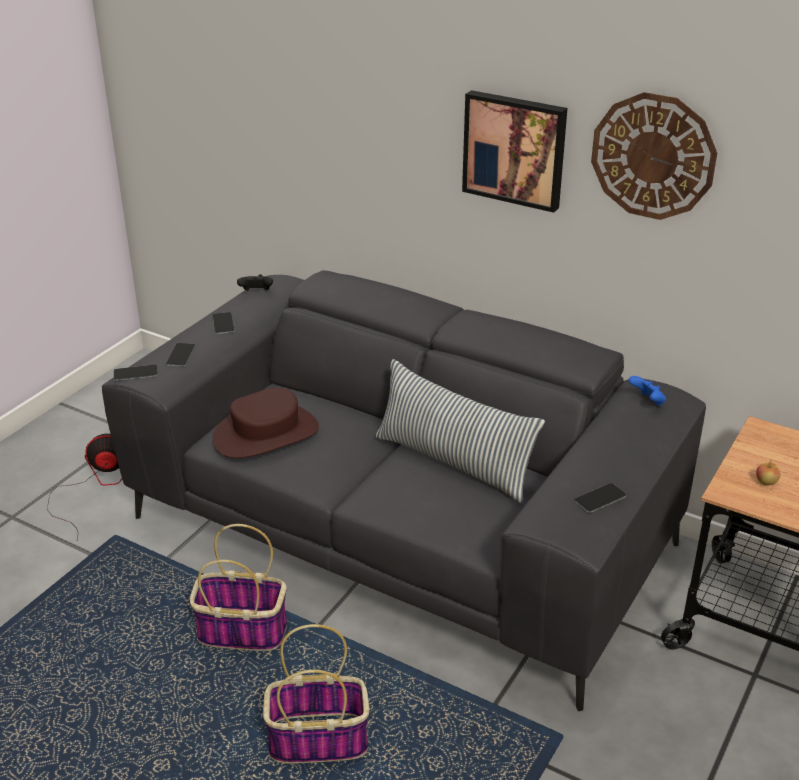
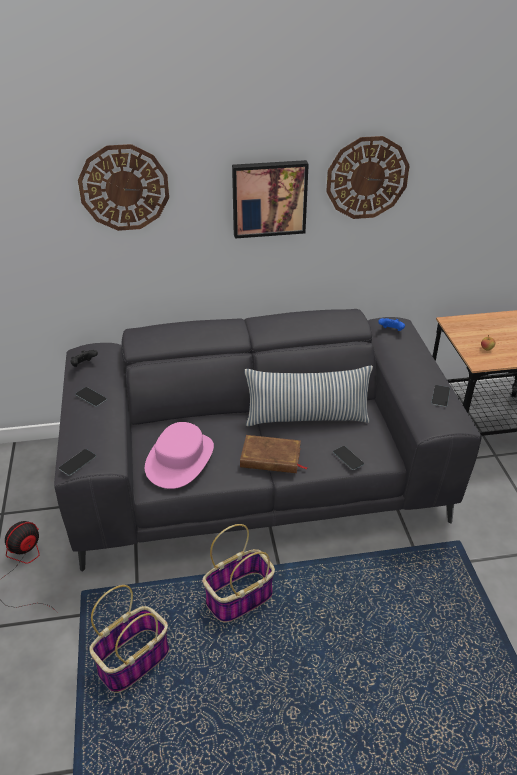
camera: 40 degrees left, 5 degrees up
(180, 355) = (92, 433): phone -> phone (348, 458)
(266, 434) = (180, 459): brown hat -> pink hat
(319, 740) = (356, 629): basket -> basket (134, 660)
(347, 89) = (124, 188): none -> wall clock
(358, 480) = (271, 458): none -> brown book

